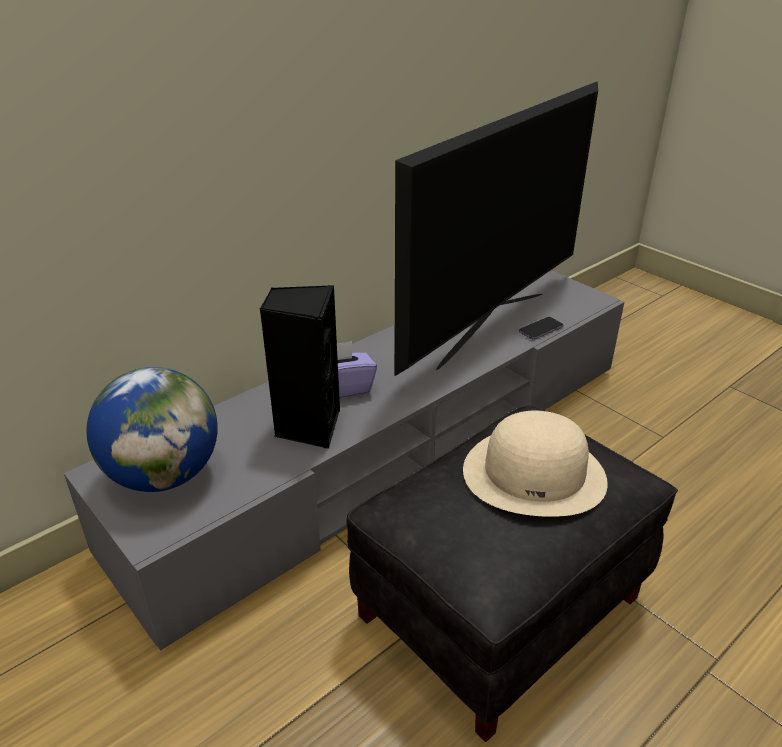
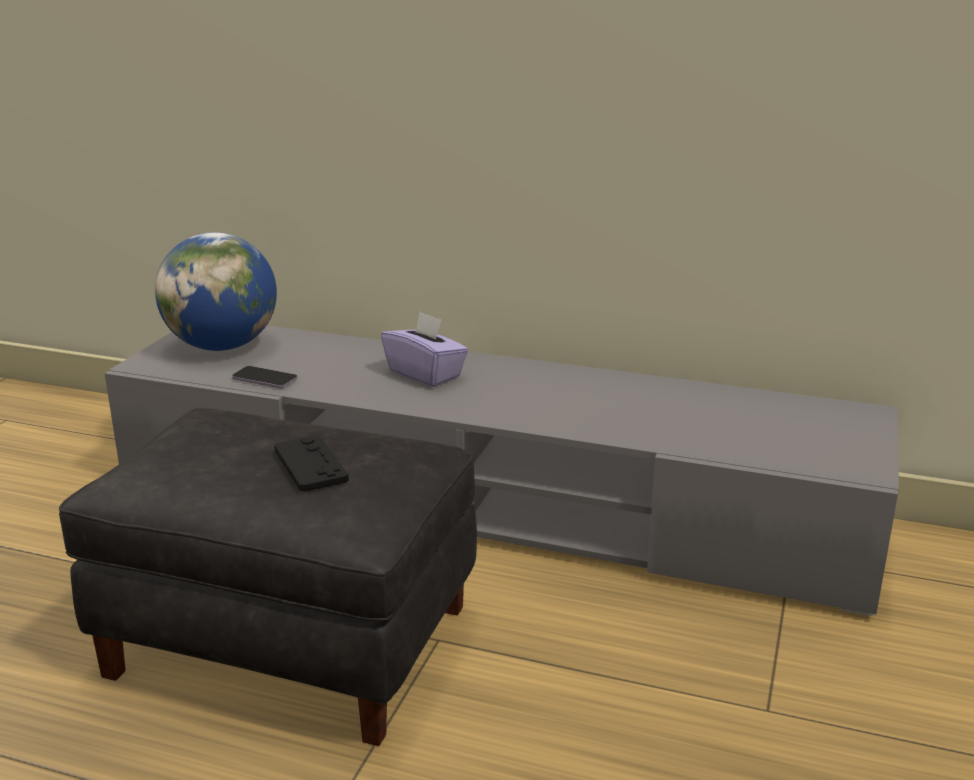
camera: 60 degrees right, 10 degrees down
(308, 427) = (345, 377): black speaker -> none
(490, 328) = (663, 417): television -> none
(534, 473) = (310, 465): beige hat -> black game controller
(540, 329) = (708, 448): phone -> phone (265, 379)

